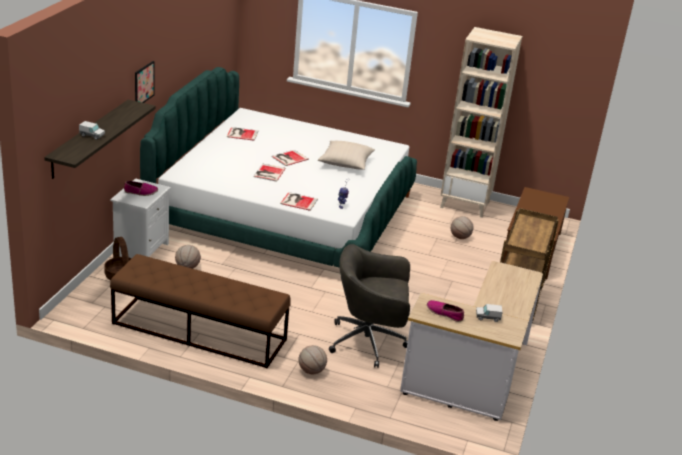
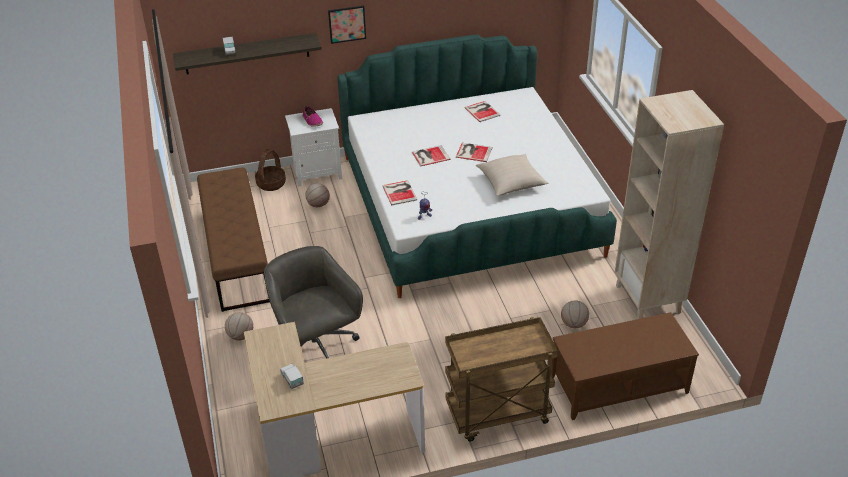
camera: 60 degrees right, 10 degrees up
(445, 313) = (271, 350): shoe -> none

